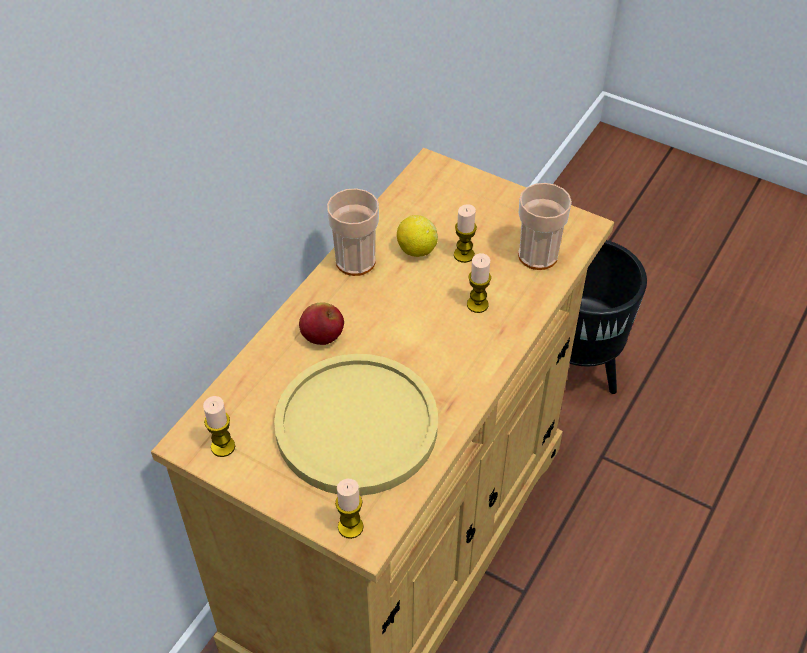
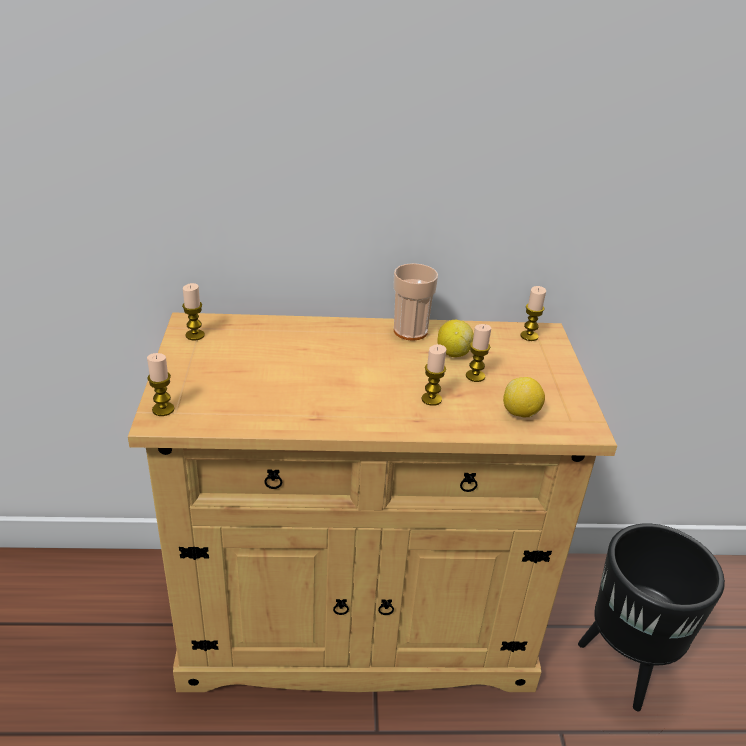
camera: 55 degrees right, 15 degrees down
(322, 337) = (325, 341): apple -> none
(356, 425) = (257, 382): yellow plate -> none
(429, 181) = (529, 336): none -> candle
(537, 255) = (520, 413): cup -> lemon

